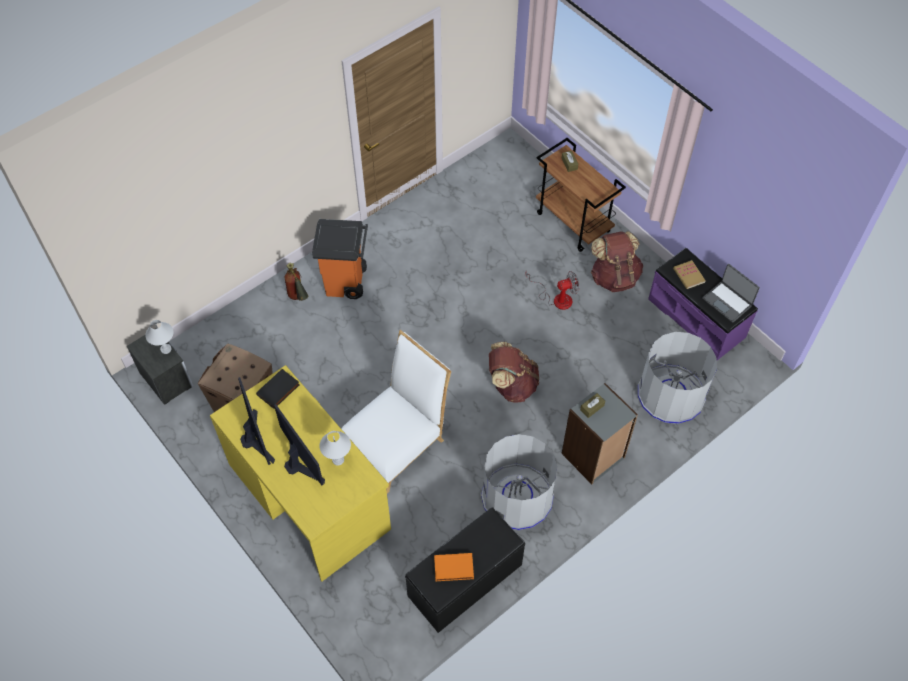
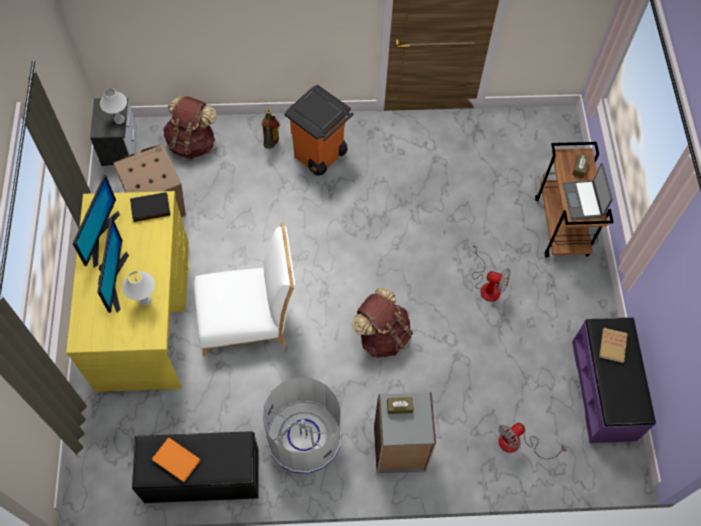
camera: 35 degrees right, 5 degrees up
(614, 277) = (557, 300): brown backpack -> brown backpack (192, 143)
(670, 394) = (517, 444): grey trash can -> fan
(727, 301) = (630, 396): laptop -> laptop (583, 200)

